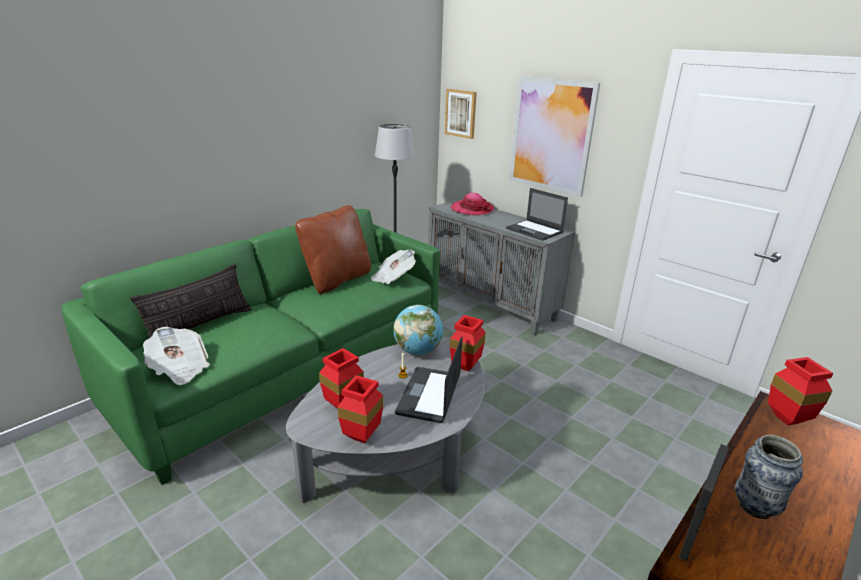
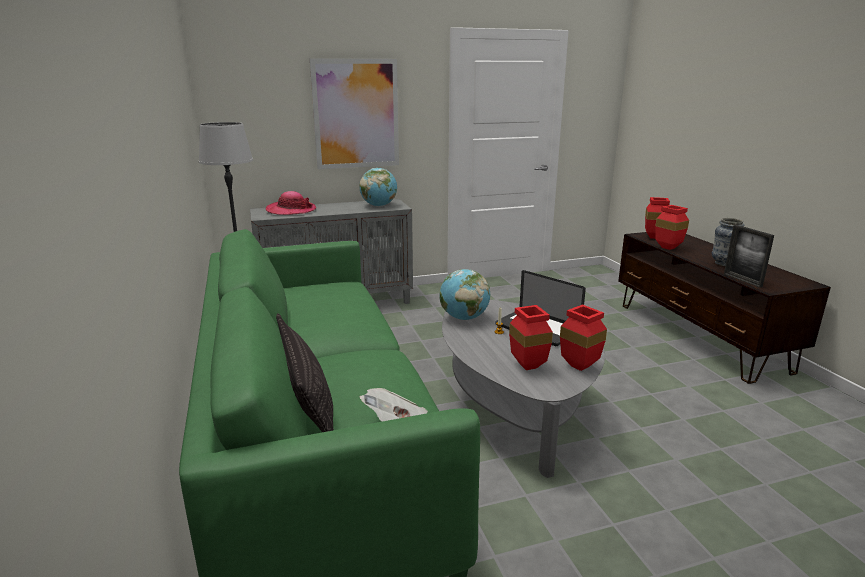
camera: 60 degrees left, 5 degrees down
(337, 280) = (300, 311): brown pillow -> none
(393, 277) = (337, 286): newspaper -> none
(461, 113) = (233, 108): picture -> none
(465, 366) = (505, 306): red vase -> red vase (666, 248)
(535, 230) = (379, 206): laptop -> globe

